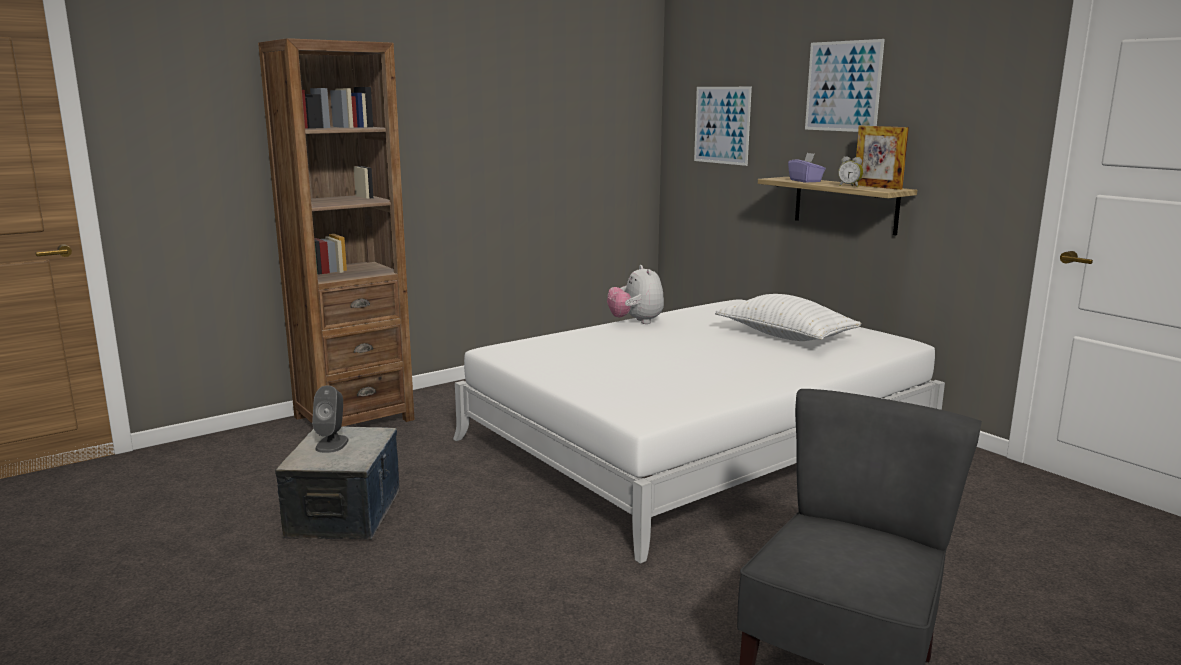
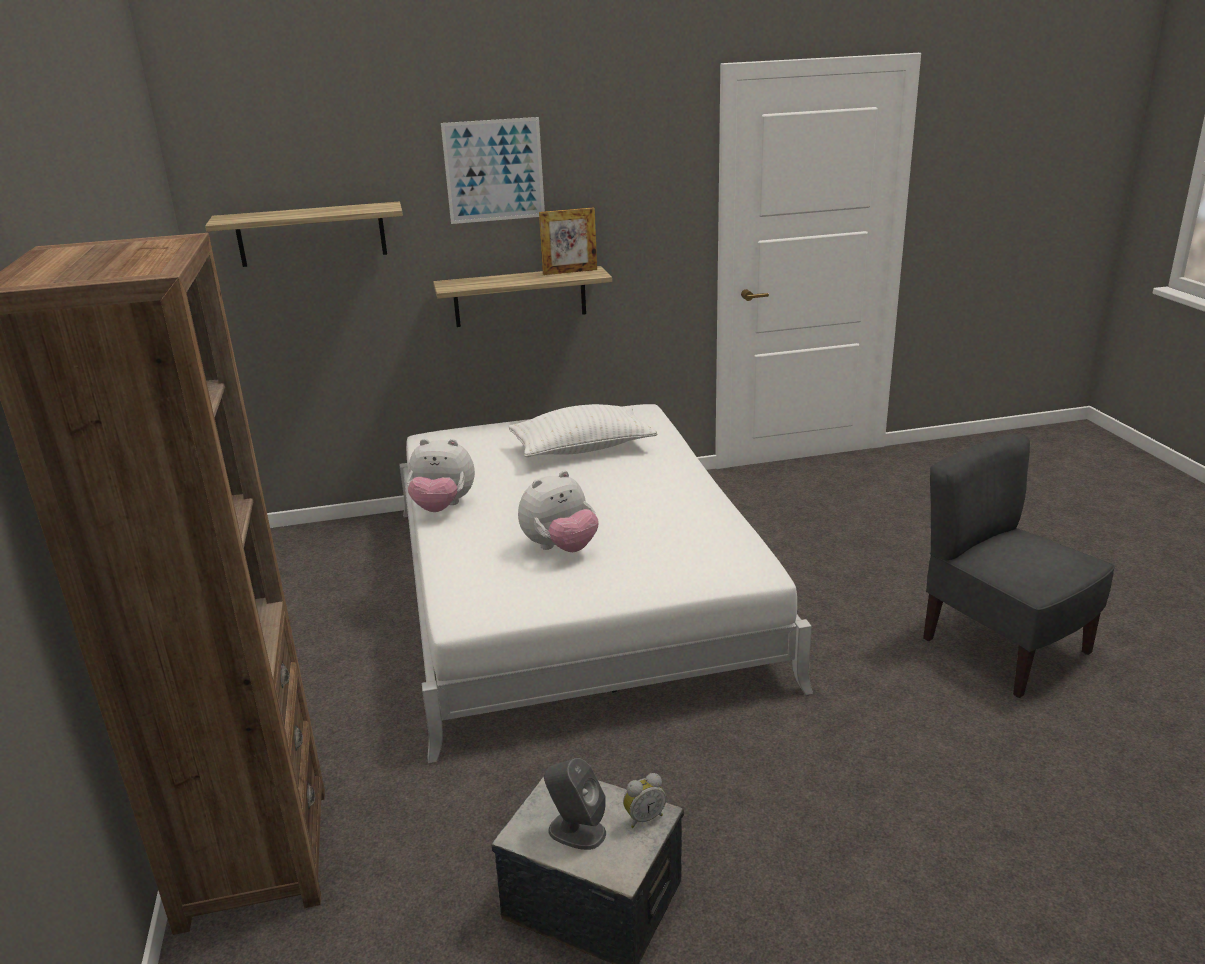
camera: 65 degrees left, 10 degrees up
(610, 356) = (560, 548): none -> plush toy
(722, 125) = (311, 234): picture -> shelf
(805, 181) = (489, 282): purple tissue box -> none
(850, 186) = (553, 278): alarm clock -> alarm clock (643, 817)

